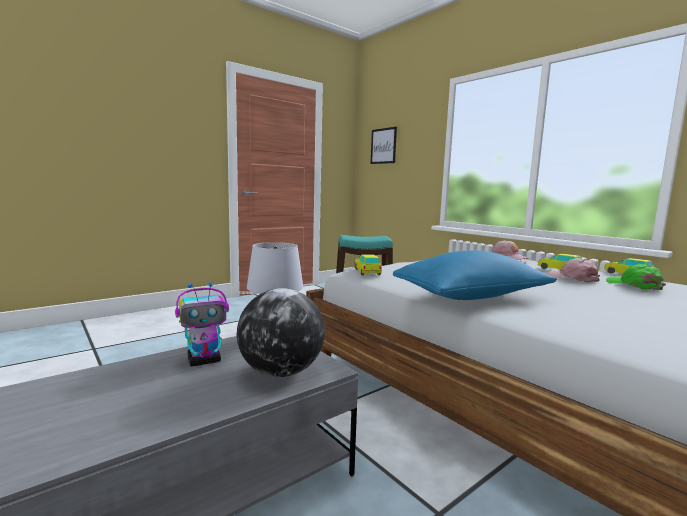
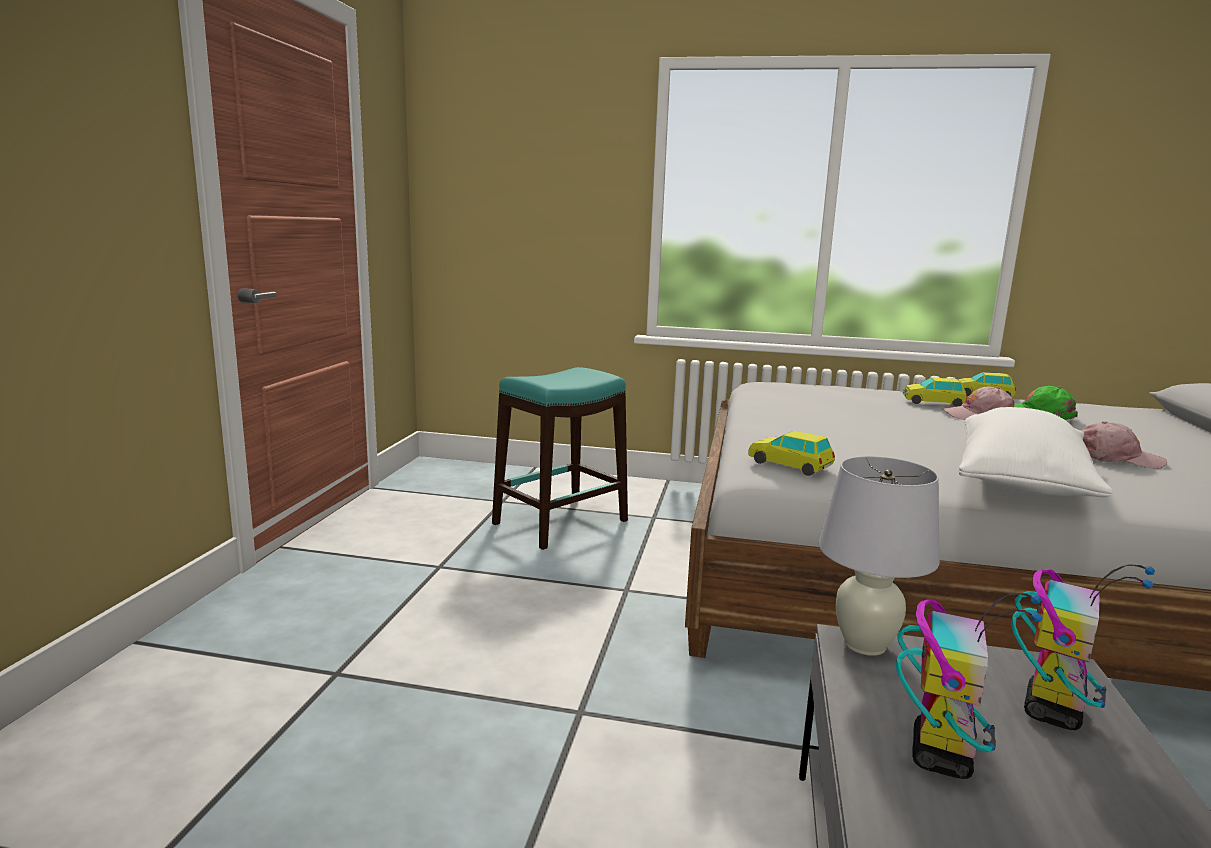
camera: 40 degrees left, 5 degrees up
(281, 372) = (1052, 710): globe -> toy robot
(383, 146) = (494, 172): picture -> none
(471, 297) = (1021, 482): blue pillow -> white pillow
(508, 257) = (830, 388): pink cap -> pink cap (1115, 458)

